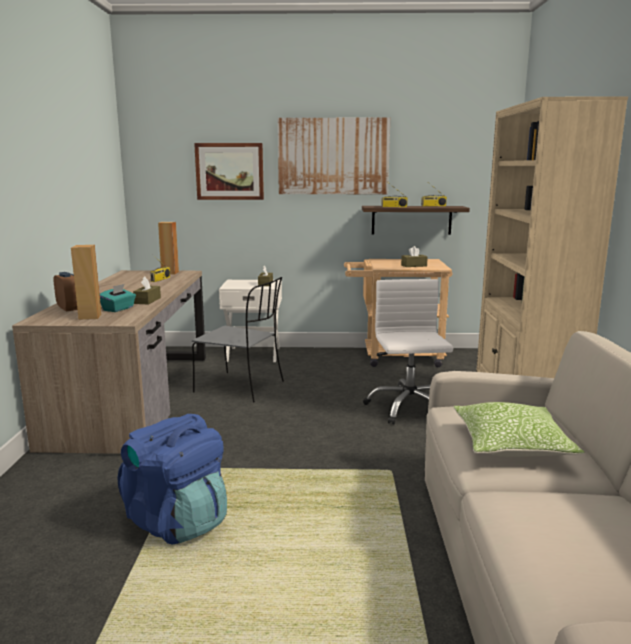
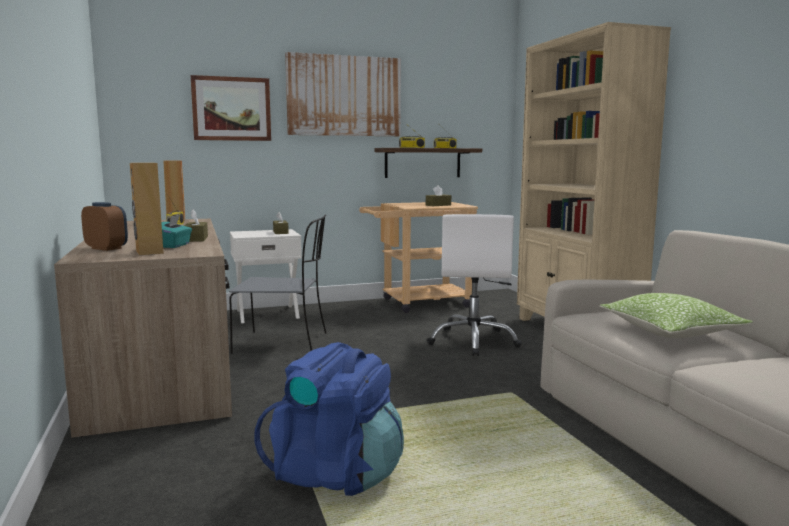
camera: 20 degrees left, 5 degrees down
(408, 407) = (473, 341): white office chair -> white office chair turned 150 degrees counterclockwise

